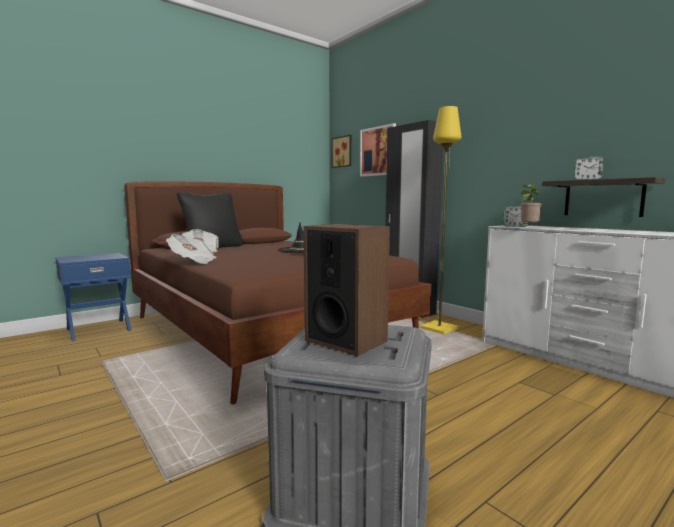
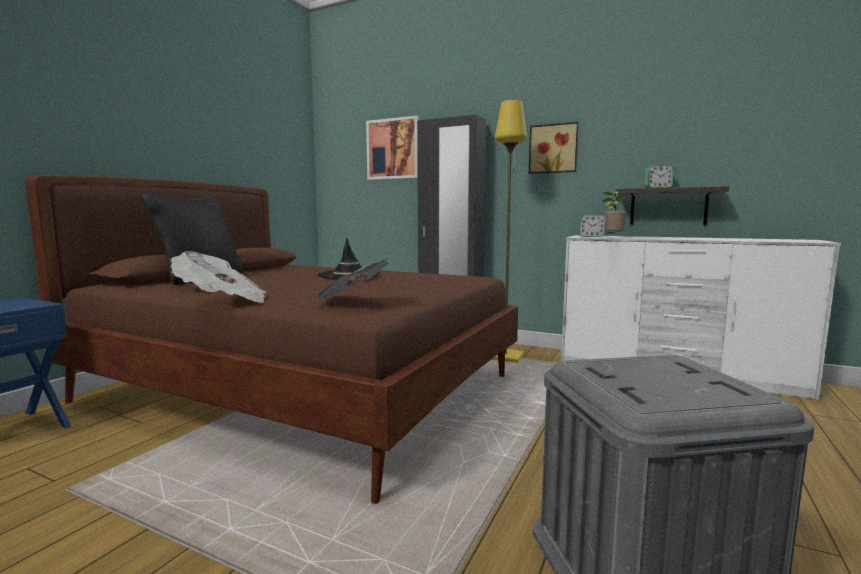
camera: 25 degrees left, 0 degrees up
(249, 266) = (351, 300): none -> newspaper
(342, 152) = (337, 147): picture -> picture (553, 148)
(346, 340) = (659, 382): speaker -> none

